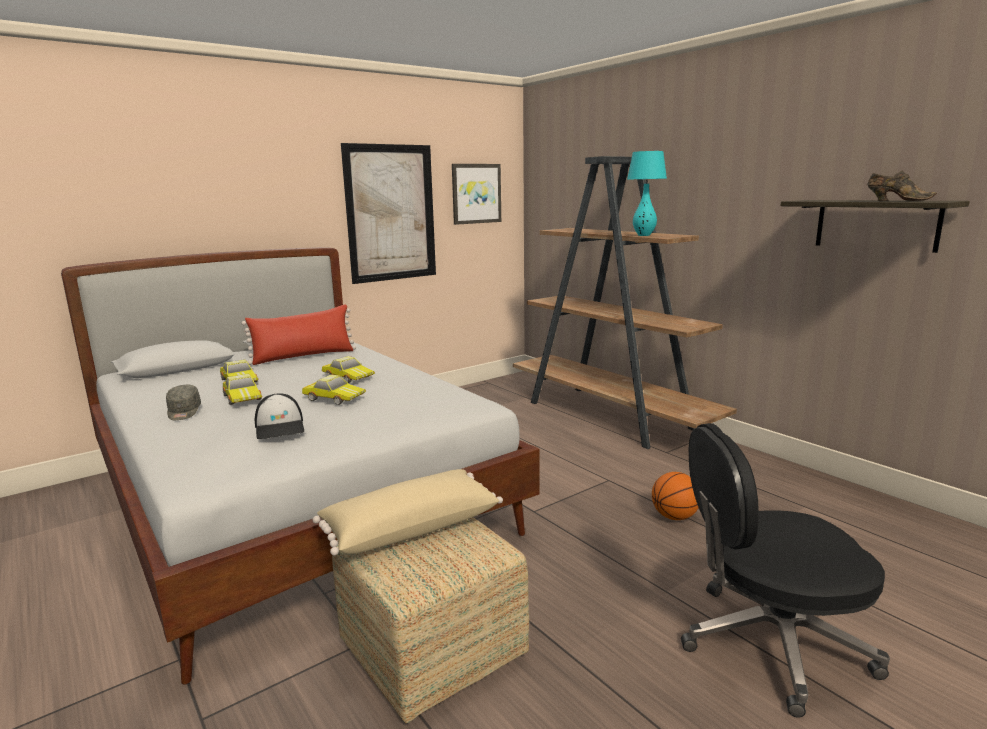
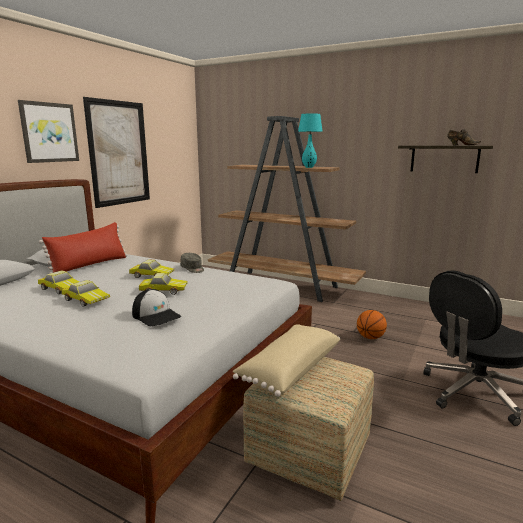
camera: 25 degrees left, 0 degrees up
(184, 412) = (46, 318): grey cap -> grey cap (193, 269)
(476, 193) = (171, 140): picture -> picture (49, 132)

